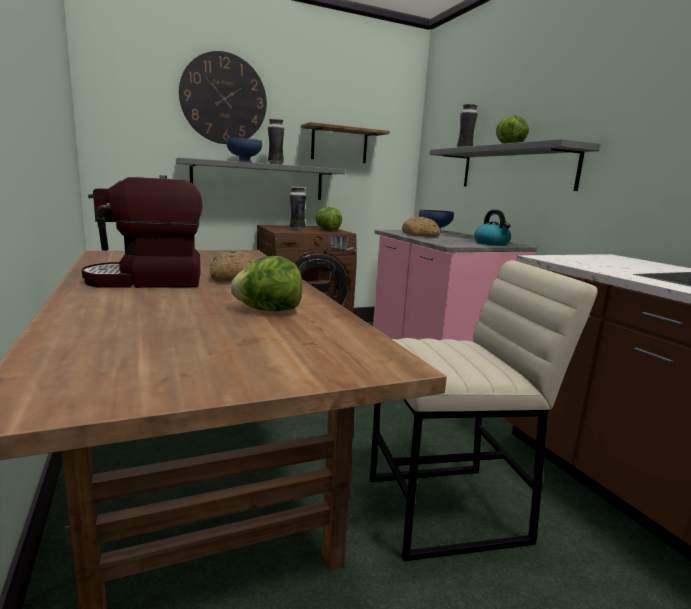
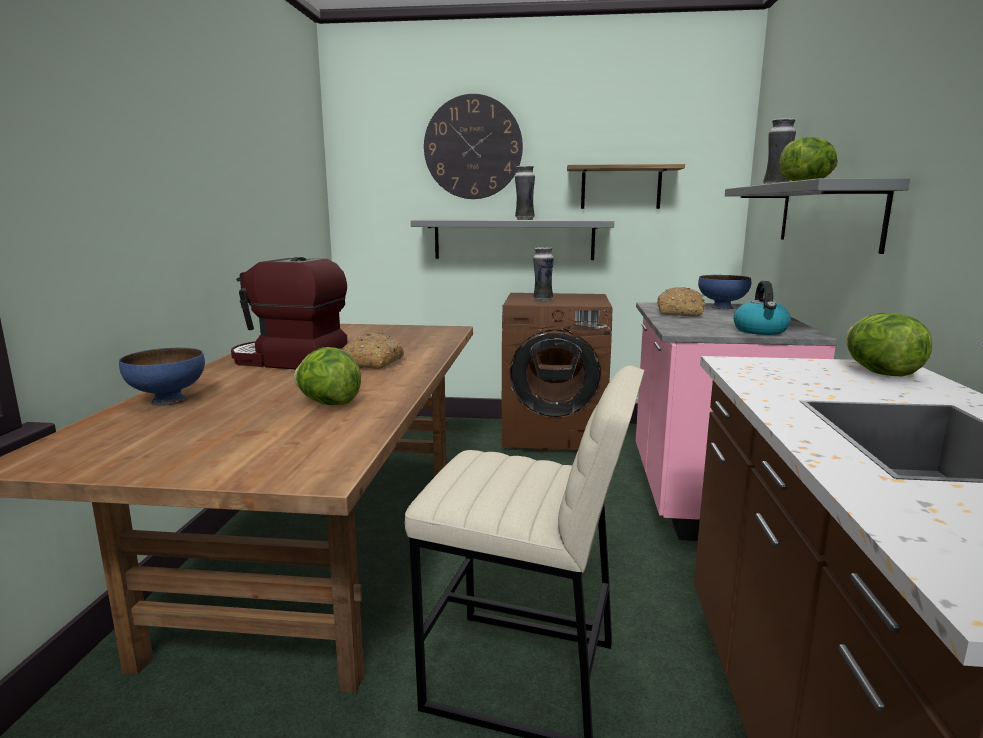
camera: 30 degrees right, 0 degrees up
(244, 162) = (487, 219): blue bowl -> blue bowl (168, 400)
(327, 230) = (582, 301): lettuce -> lettuce (880, 373)

